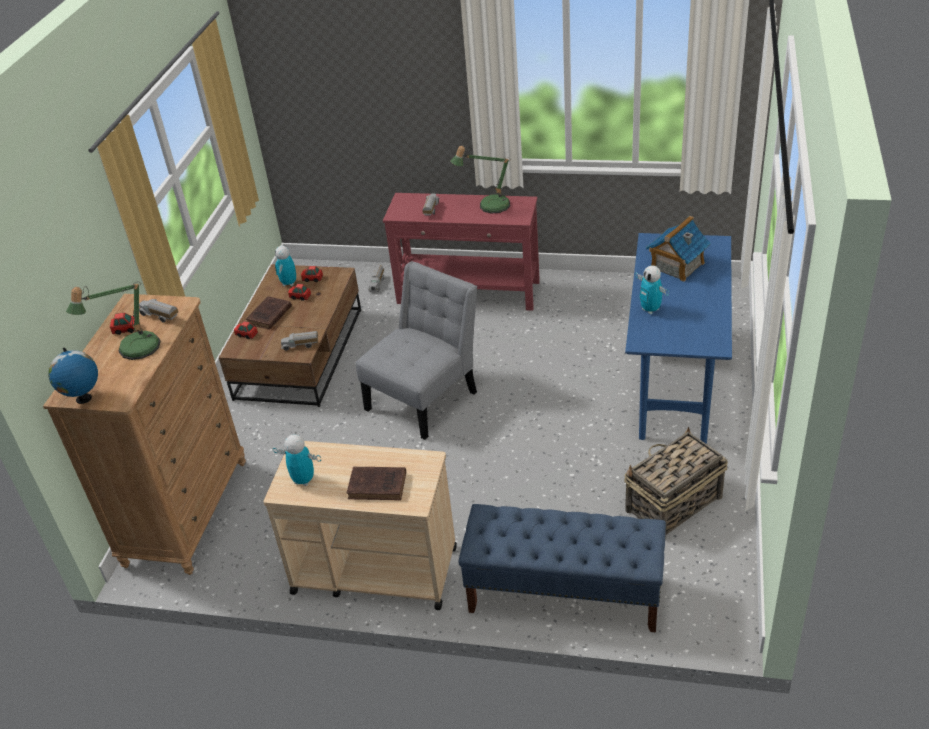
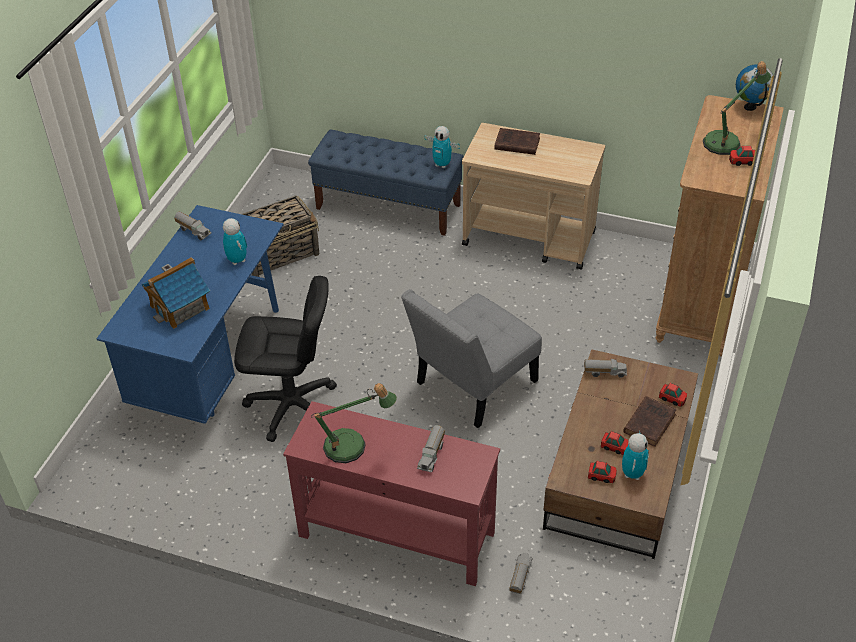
camera: 175 degrees left, 5 degrees up
(159, 316) = (714, 170): toy truck -> toy truck (194, 231)
(303, 480) = (575, 154): toy robot -> toy robot (442, 164)
(583, 358) = (292, 406): none -> black office chair

